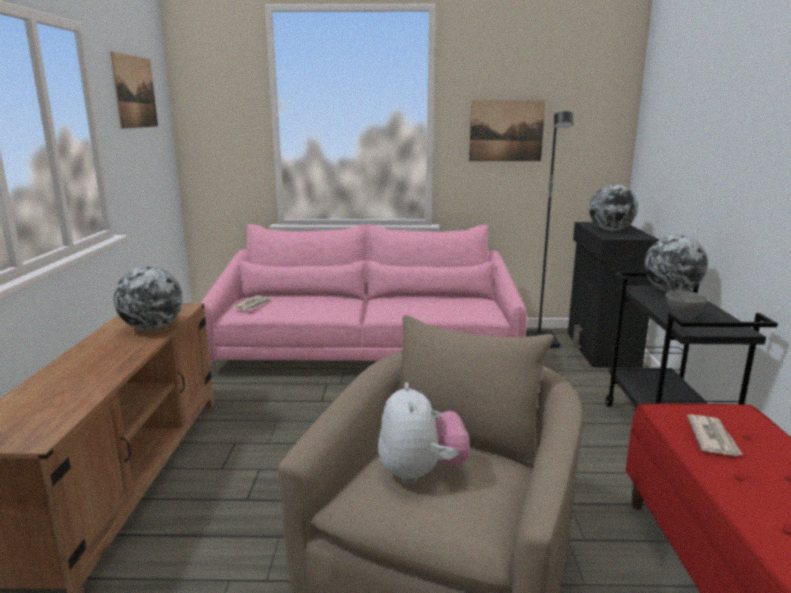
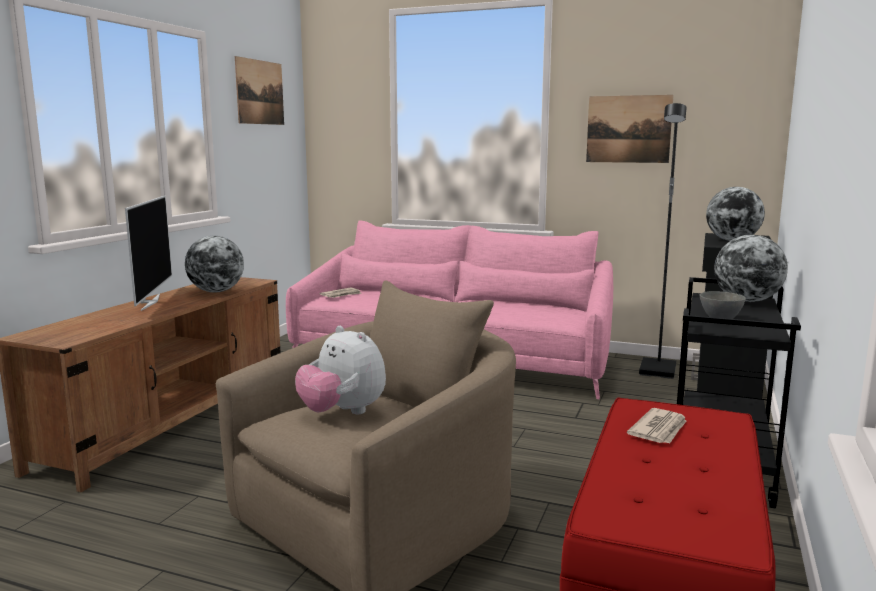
camera: 20 degrees right, 5 degrees down
(85, 354) = (149, 302): none -> television
(421, 473) = (342, 412): plush toy -> plush toy turned 120 degrees clockwise

